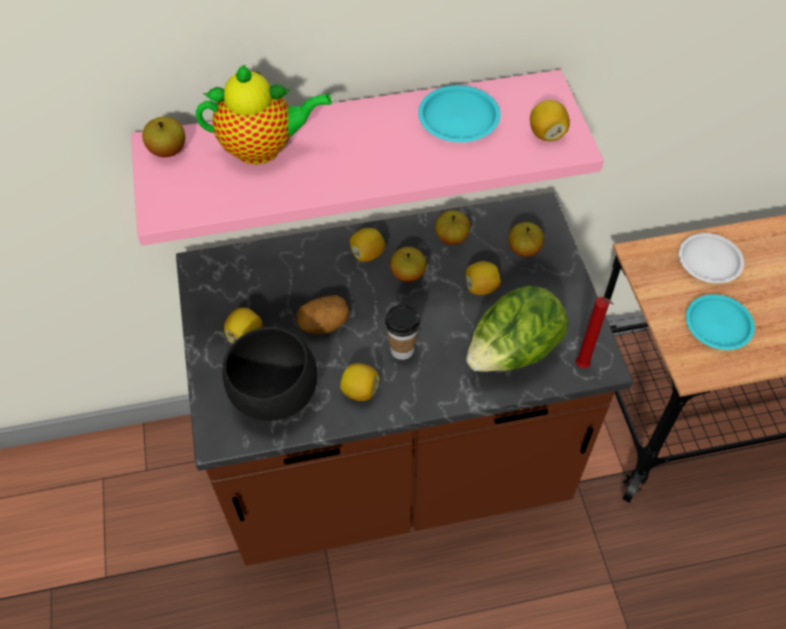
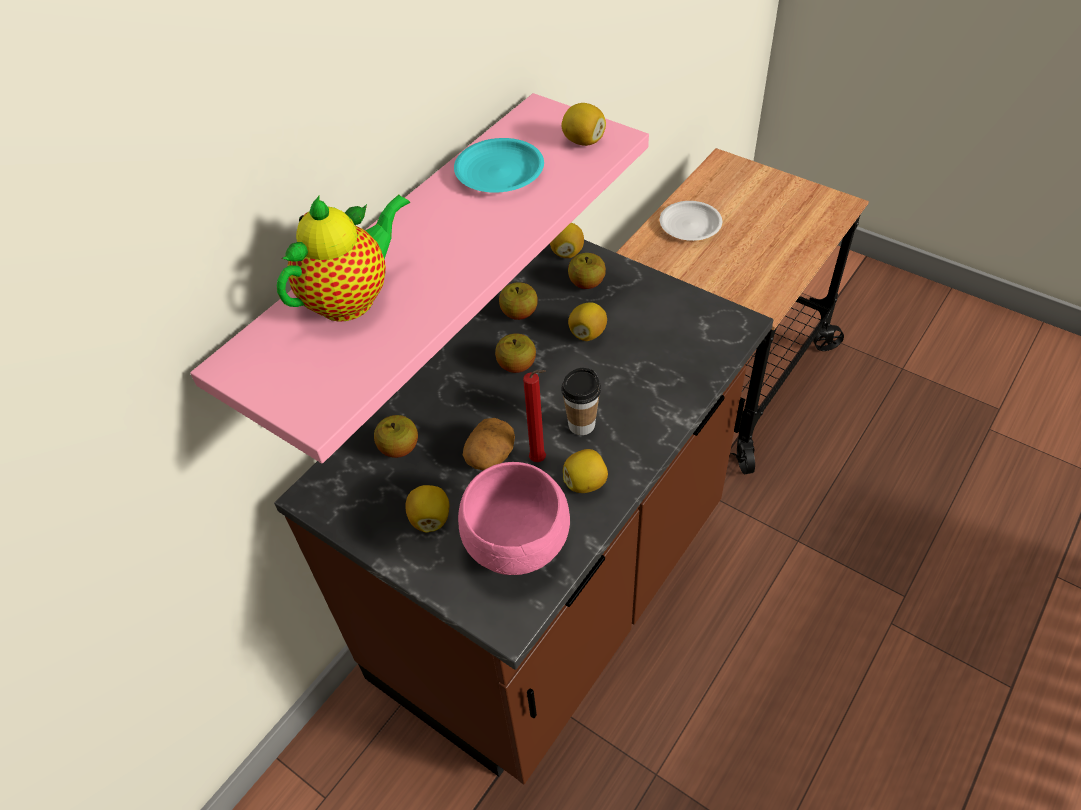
camera: 40 degrees left, 5 degrees down
(168, 150) = (254, 360): apple -> apple (399, 448)
(276, 396) = (520, 545): black bowl -> pink bowl
(367, 254) = (463, 374): lemon -> lemon (567, 252)
(513, 352) = (668, 362): lettuce -> none
(583, 367) = (730, 334): red candle -> red candle (540, 460)
(718, 325) = (745, 263): turquoise plate -> none

